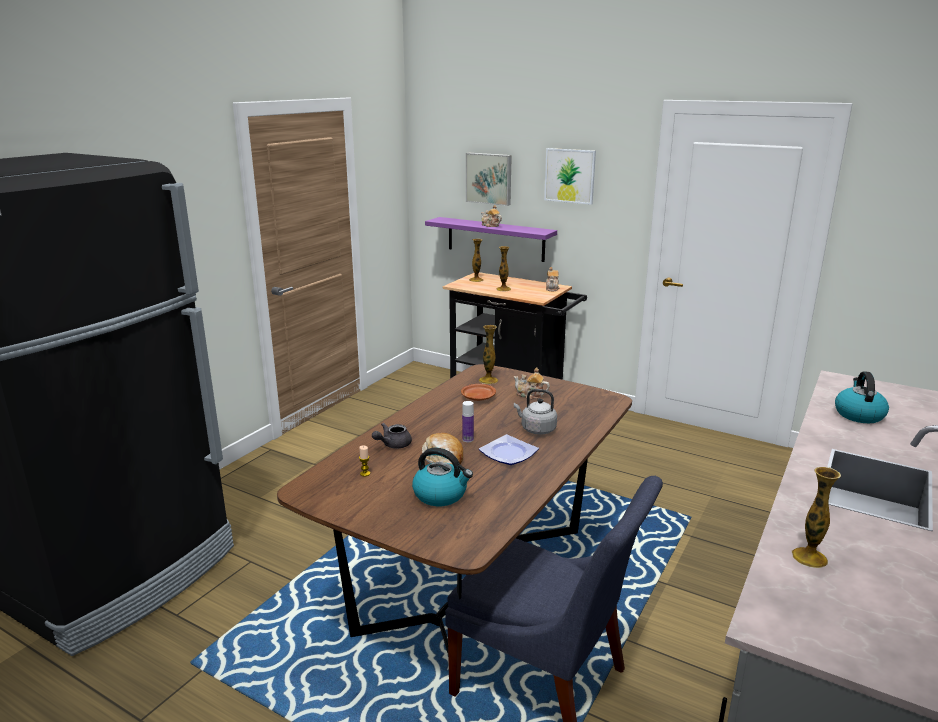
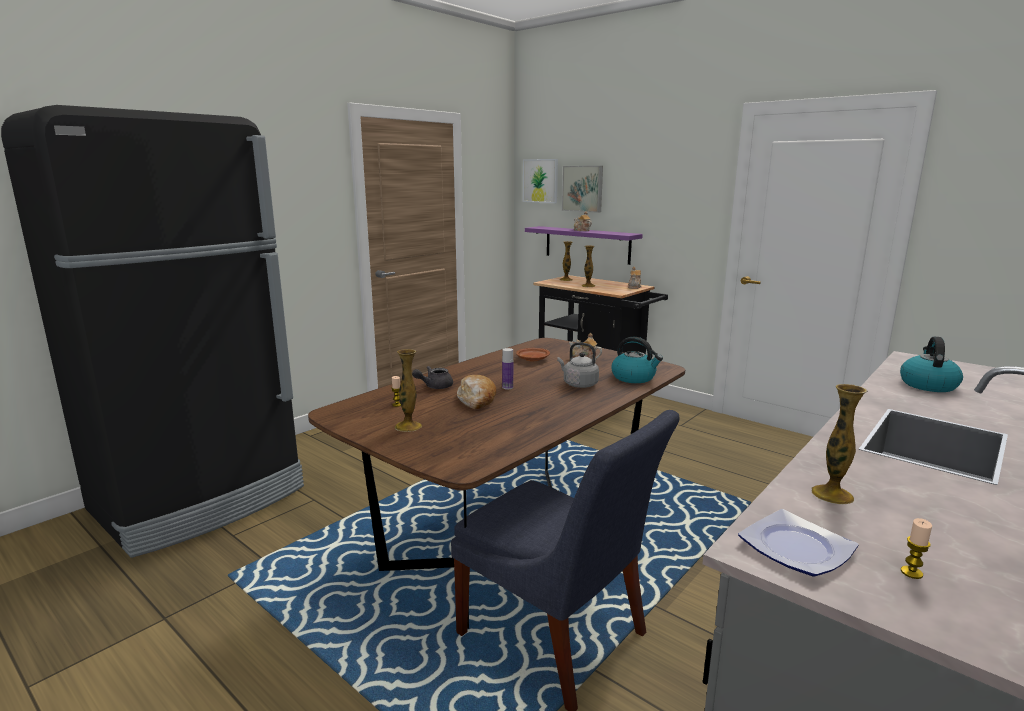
camera: 10 degrees right, 5 degrees down
(441, 495) = (460, 424): kettle -> kettle (634, 377)
(488, 380) = (548, 348): vase -> vase (408, 426)
(509, 453) = (543, 400): plate -> plate (798, 549)
(570, 176) = (655, 181): picture -> picture (540, 181)
(885, 633) = (911, 572): none -> candle

